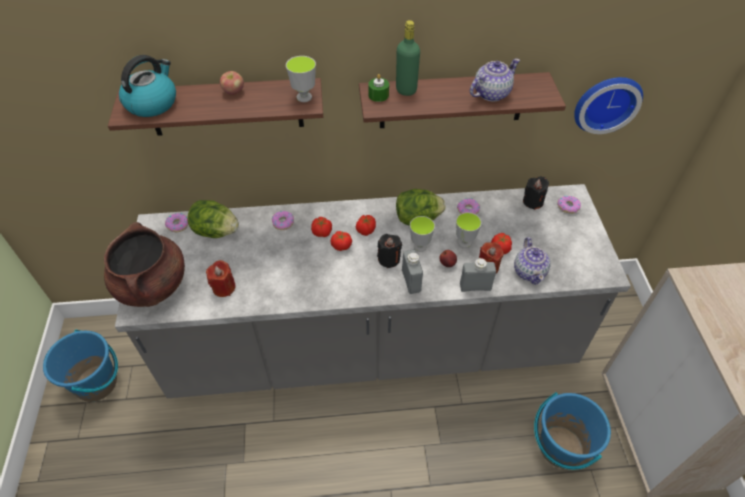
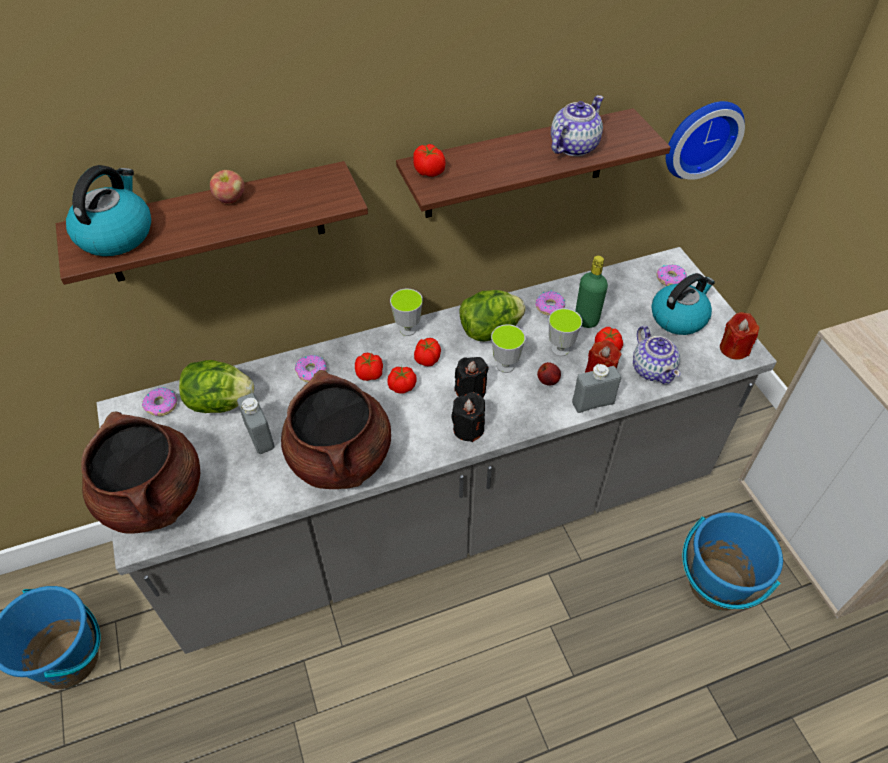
camera: 15 degrees left, 0 degrees up
(224, 287) = (258, 477): red candle -> red candle (734, 348)
(282, 286) = (340, 458): none -> brown cooking pot
(304, 97) = (333, 190): cup -> cup (407, 329)
(378, 95) = (429, 172): green candle -> tomato
(406, 90) = (463, 159): green bottle -> green bottle (586, 320)
(411, 281) = (509, 413): grey bottle -> grey bottle (260, 436)
(533, 201) = (626, 280): black candle -> black candle (468, 428)
(564, 237) = (678, 317): none -> kettle

